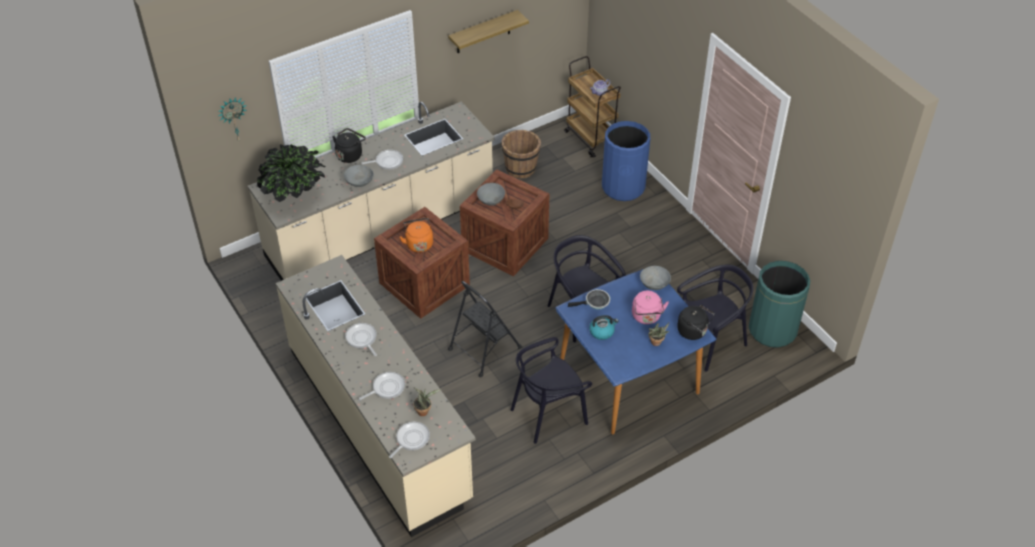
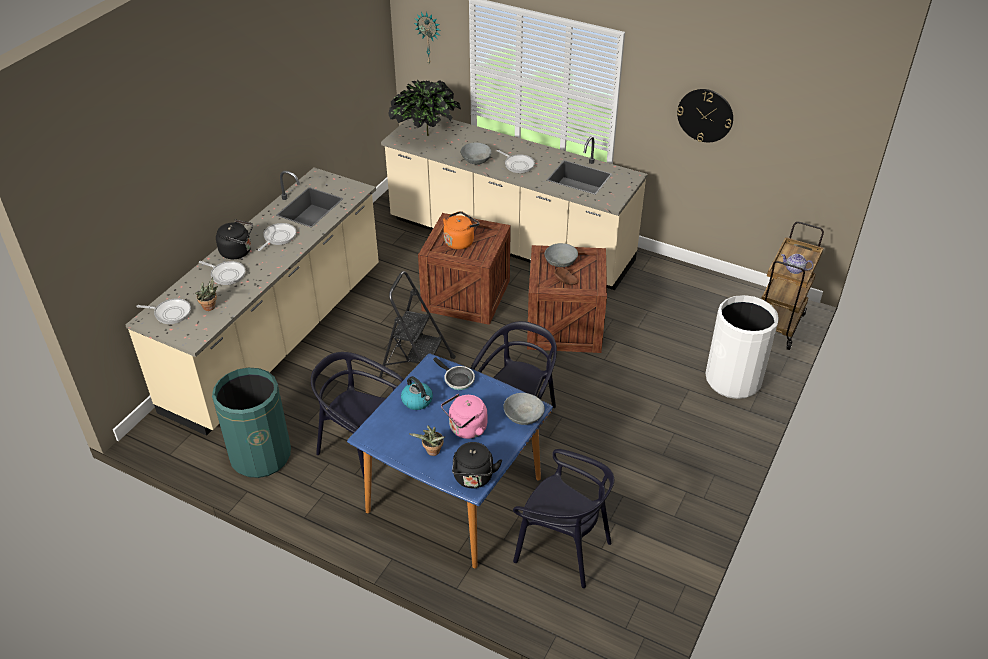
camera: 60 degrees right, 5 degrees down
(350, 155) = (506, 142): black kettle -> black kettle (238, 252)
(483, 32) = (705, 115): shelf -> wall clock
(521, 168) = (680, 294): brown bucket -> none
(623, 187) = (733, 379): blue trash can -> white trash can
(772, 329) = (631, 605): green trash can -> green trash can (261, 455)

